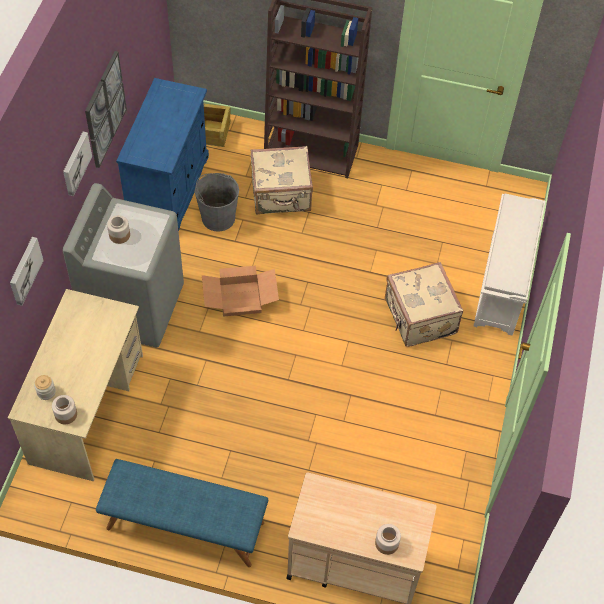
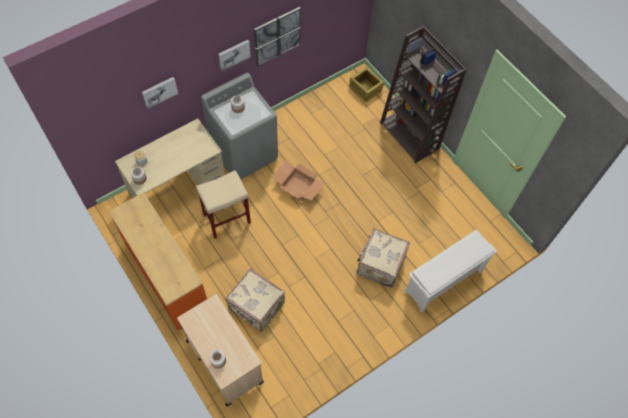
camera: 40 degrees right, 5 degrees up
(169, 190) = (317, 106): blue cabinet -> none
(185, 526) = (166, 277): blue bench -> orange dresser
(190, 401) = (226, 219): none -> beige stool
(218, 217) = (327, 137): grey bucket -> none
(281, 195) = (371, 147): beige suitcase -> beige suitcase (256, 306)

